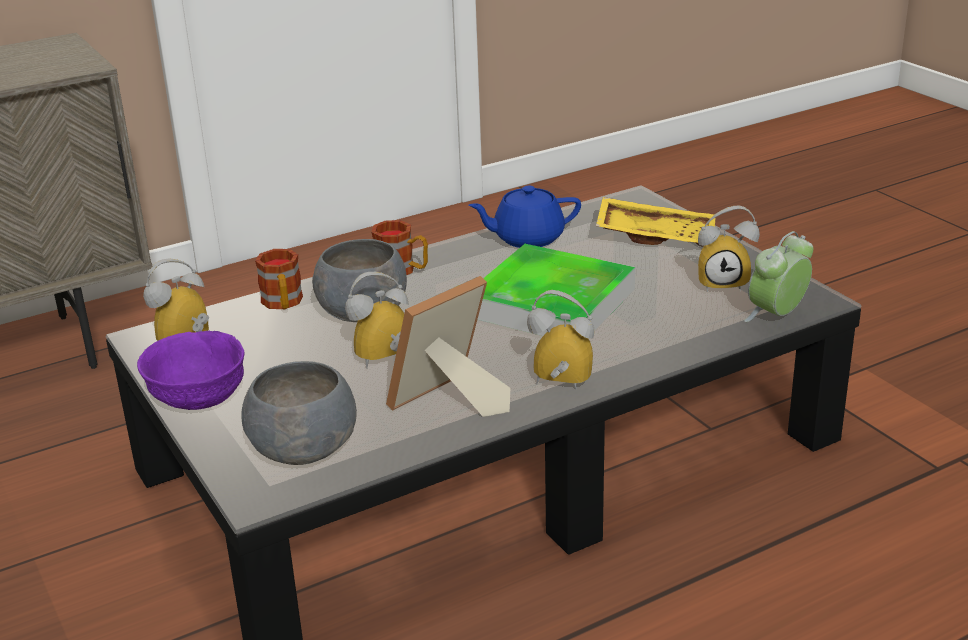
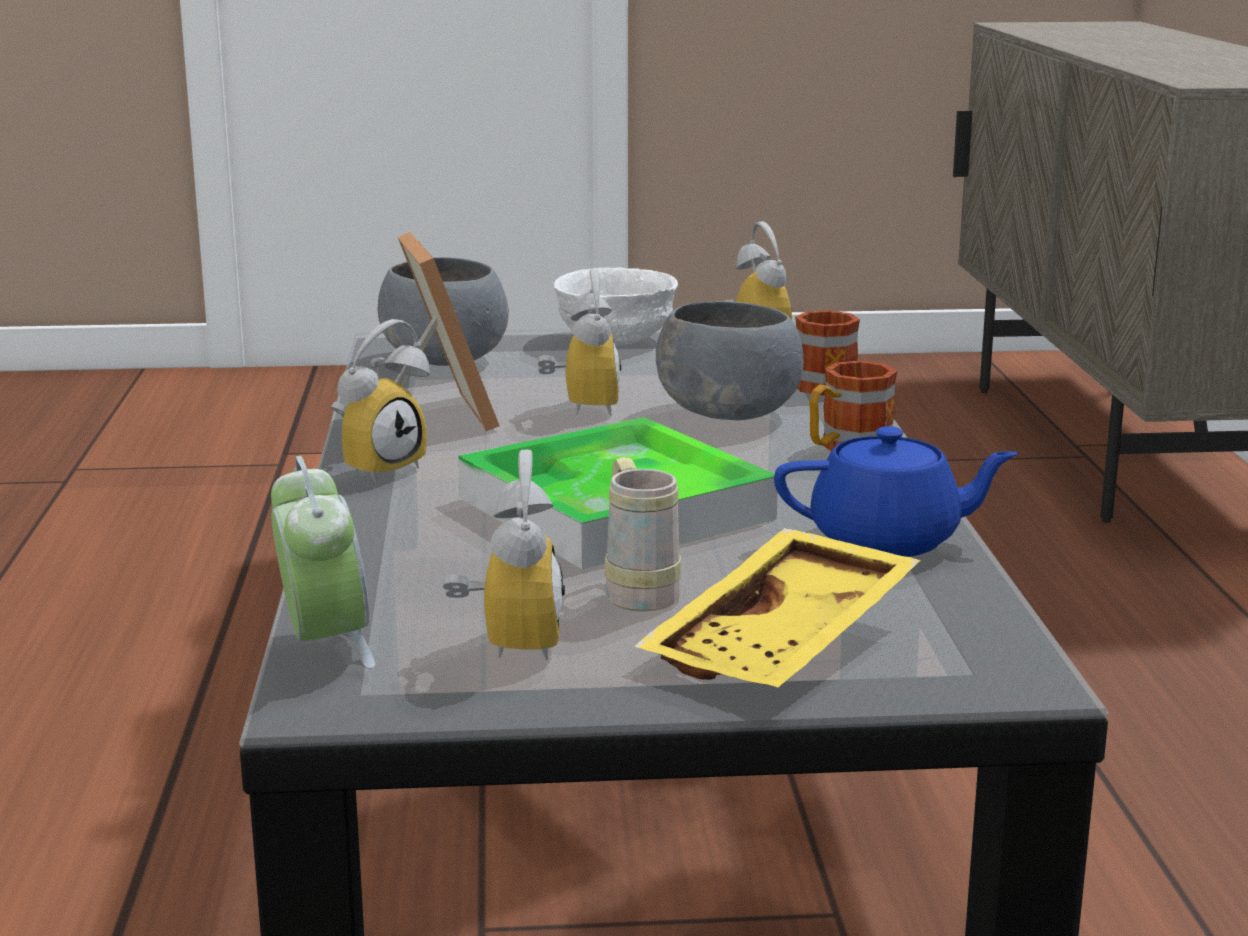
camera: 115 degrees right, 10 degrees down
(198, 397) = (617, 339): purple bowl -> white bowl
(527, 238) = (888, 540): blue teapot -> blue teapot turned 75 degrees clockwise
(643, 272) = (637, 591): none -> beige mug
(724, 282) = (505, 642): alarm clock -> alarm clock turned 150 degrees clockwise

